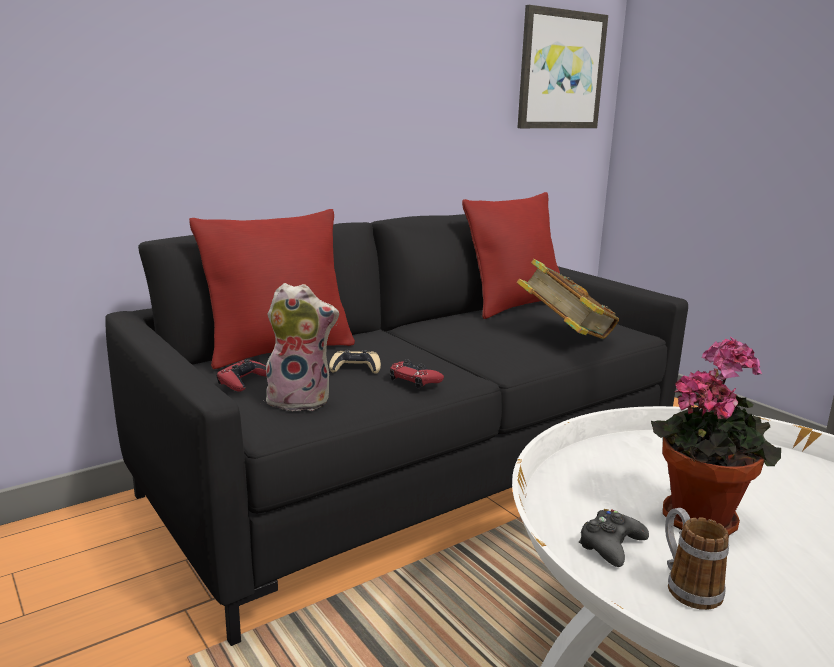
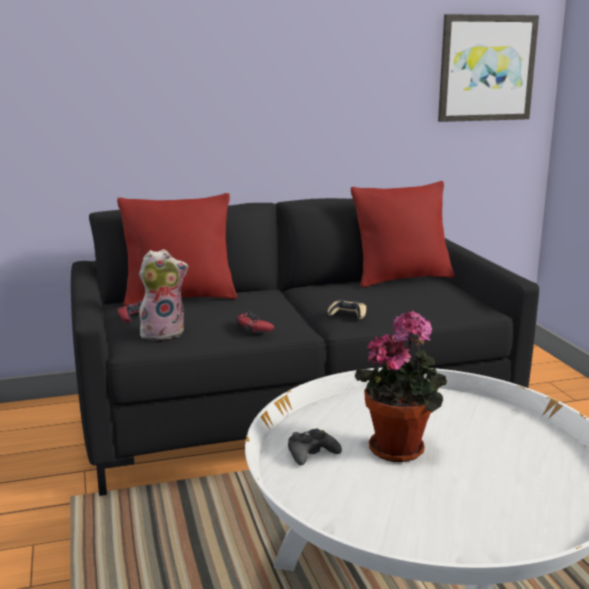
camera: 20 degrees right, 0 degrees up
(301, 400) = (163, 332): plush toy -> plush toy turned 45 degrees counterclockwise
(355, 368) = (220, 315): beige game controller -> beige game controller (348, 314)
(565, 337) = (413, 307): book -> none
(686, 586) = (336, 483): mug -> none

